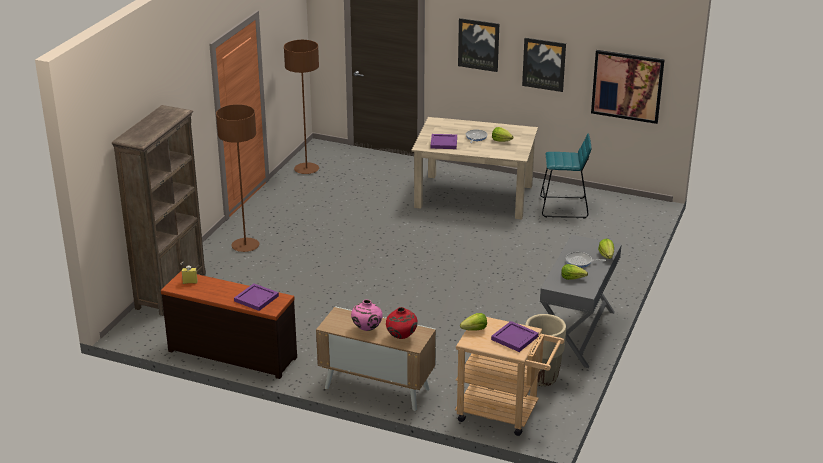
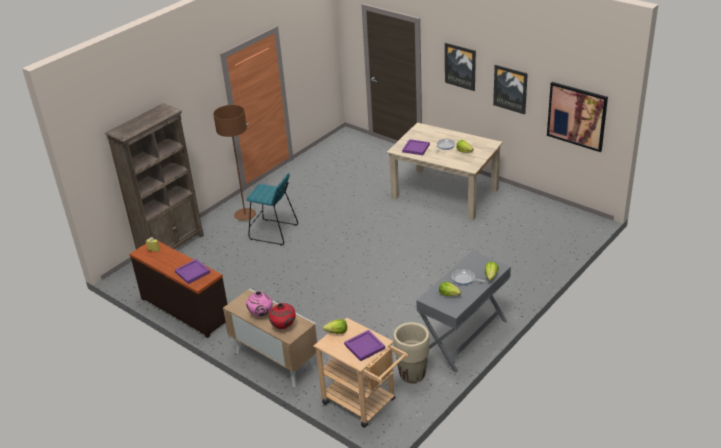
camera: 20 degrees right, 5 degrees up
(306, 169) = (326, 153): brown floor lamp -> none
(564, 207) = (514, 213): turquoise stool -> turquoise stool (273, 232)

